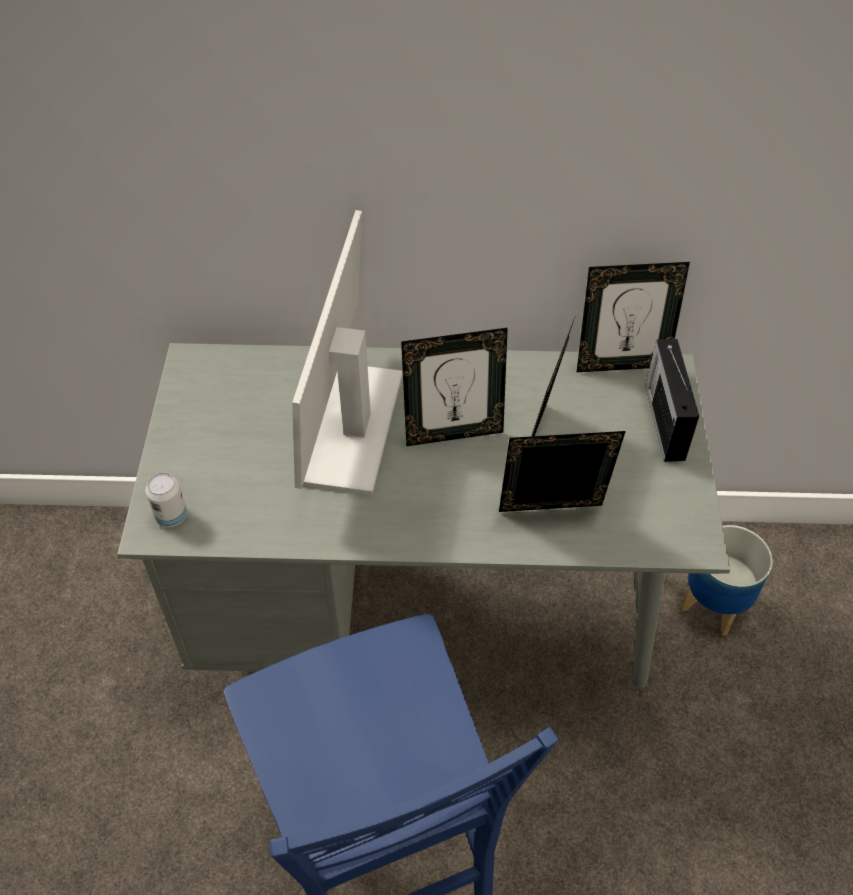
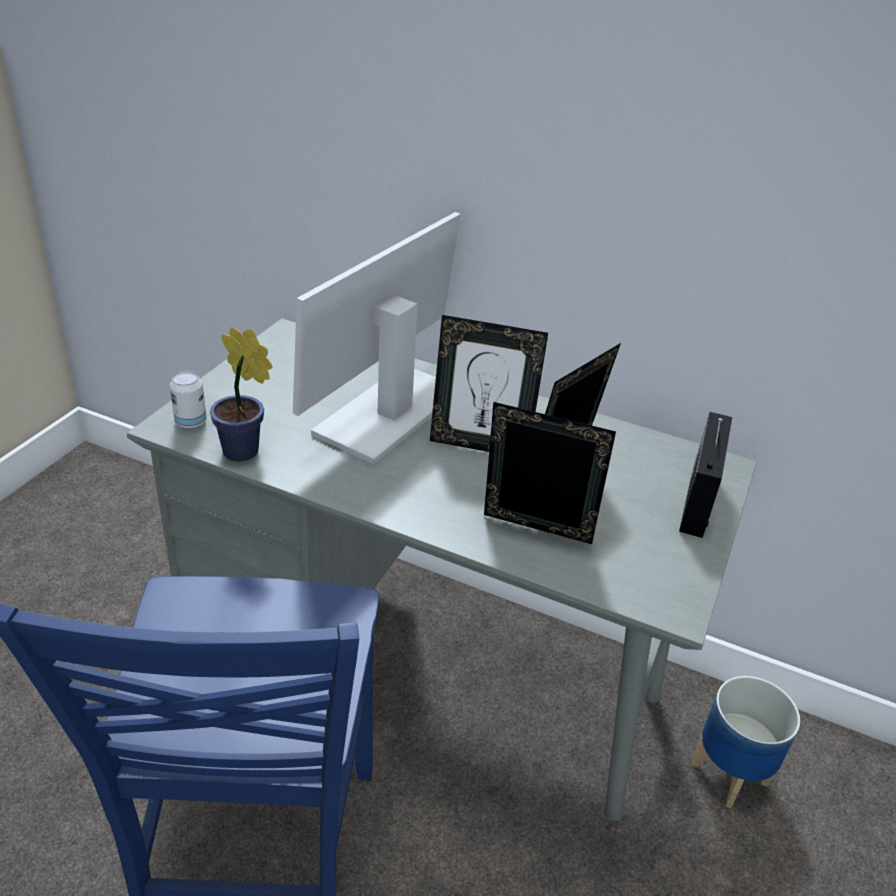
camera: 20 degrees right, 15 degrees down
(247, 531) = (245, 453): none -> potted plant
(621, 363) = (677, 446): picture frame -> none

